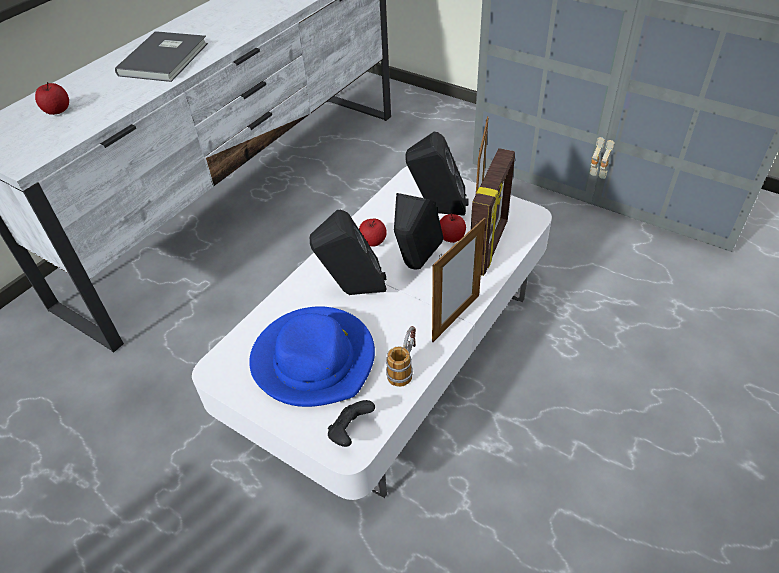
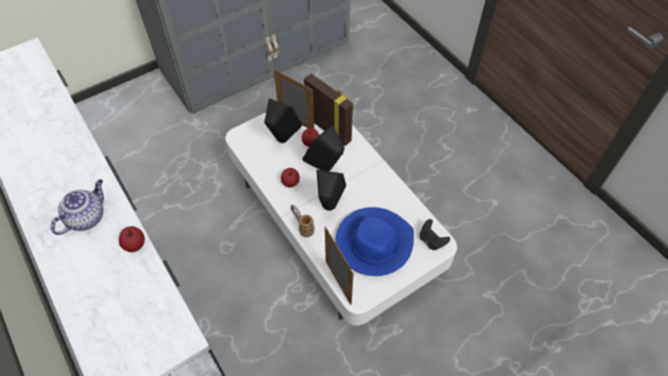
camera: 70 degrees left, 10 degrees up
(57, 111) = (116, 309): apple -> apple (135, 244)
(166, 59) = (87, 217): grey book -> teapot
(404, 367) = (399, 202): mug -> mug (302, 226)
(456, 318) = (375, 165): picture frame -> picture frame (338, 282)

